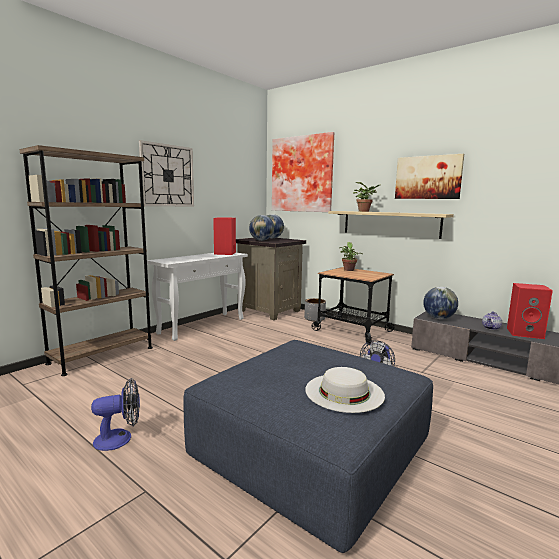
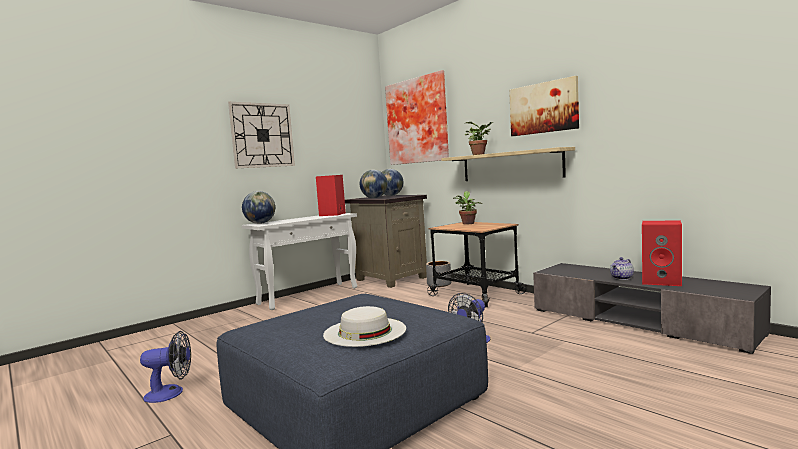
camera: 10 degrees right, 5 degrees down
(102, 355) = (192, 325): brown bookcase -> none
(438, 318) = (564, 271): globe -> globe (260, 223)

